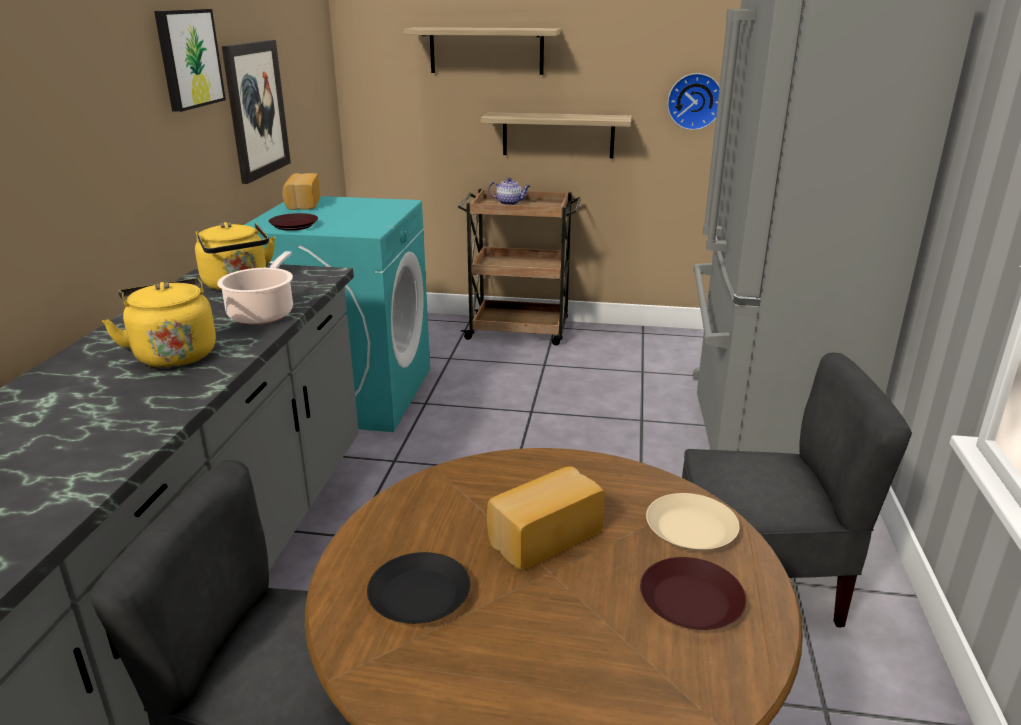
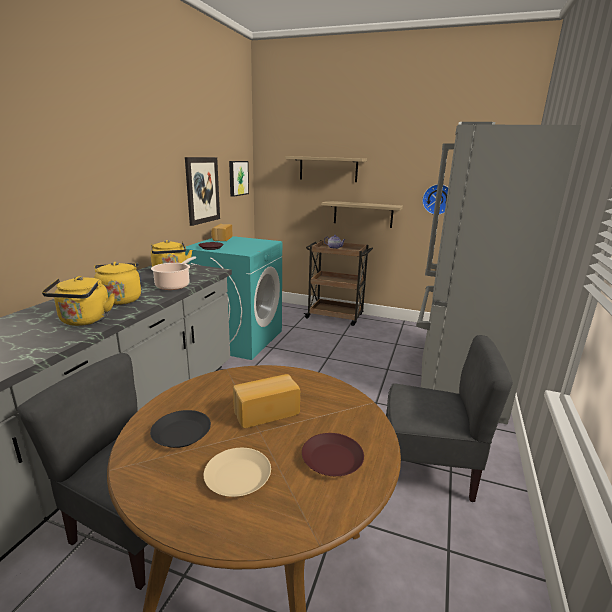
camera: 10 degrees right, 5 degrees down
(134, 407) = (84, 321): none -> yellow kettle
(188, 58) = (163, 161): picture -> picture (238, 178)
(690, 529) = (352, 419): beige plate -> beige plate (237, 476)

